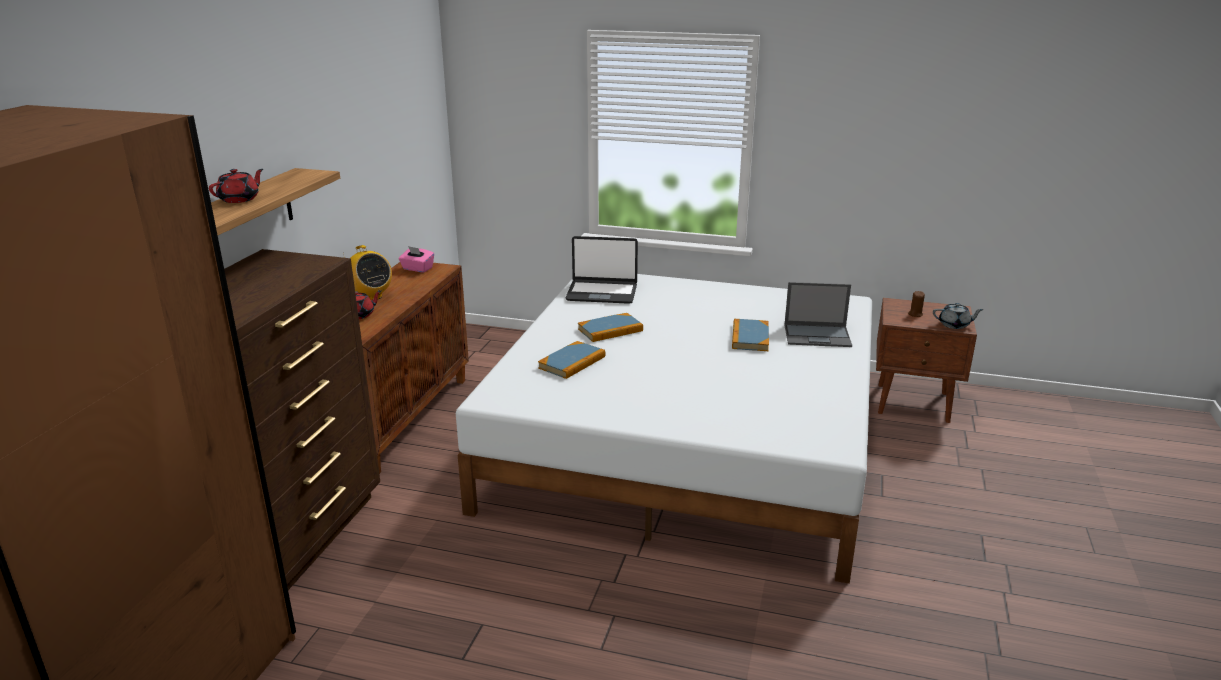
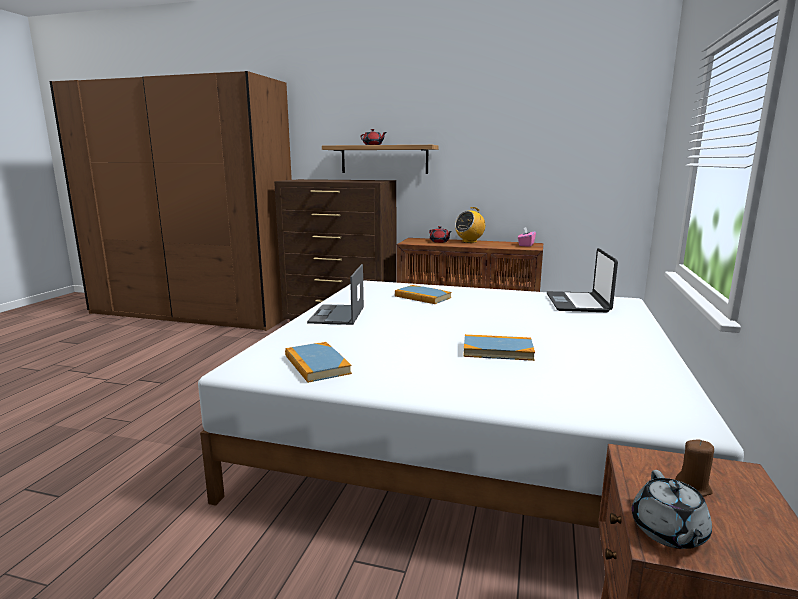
camera: 90 degrees right, 10 degrees down
(610, 330) = (490, 305): book -> book (317, 365)
(818, 336) = (522, 385): laptop -> laptop (337, 315)

